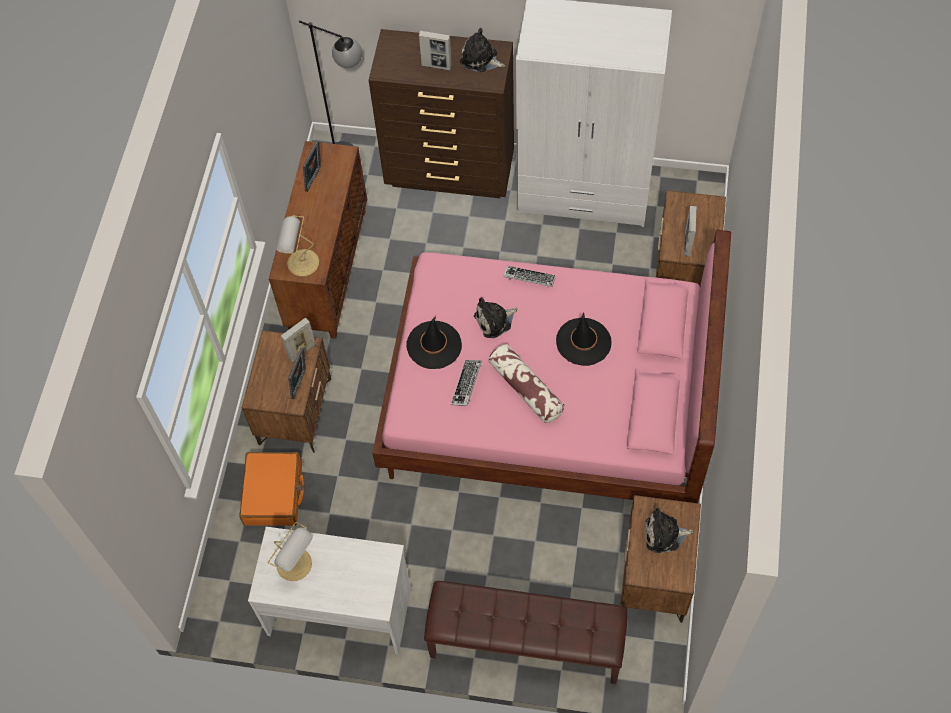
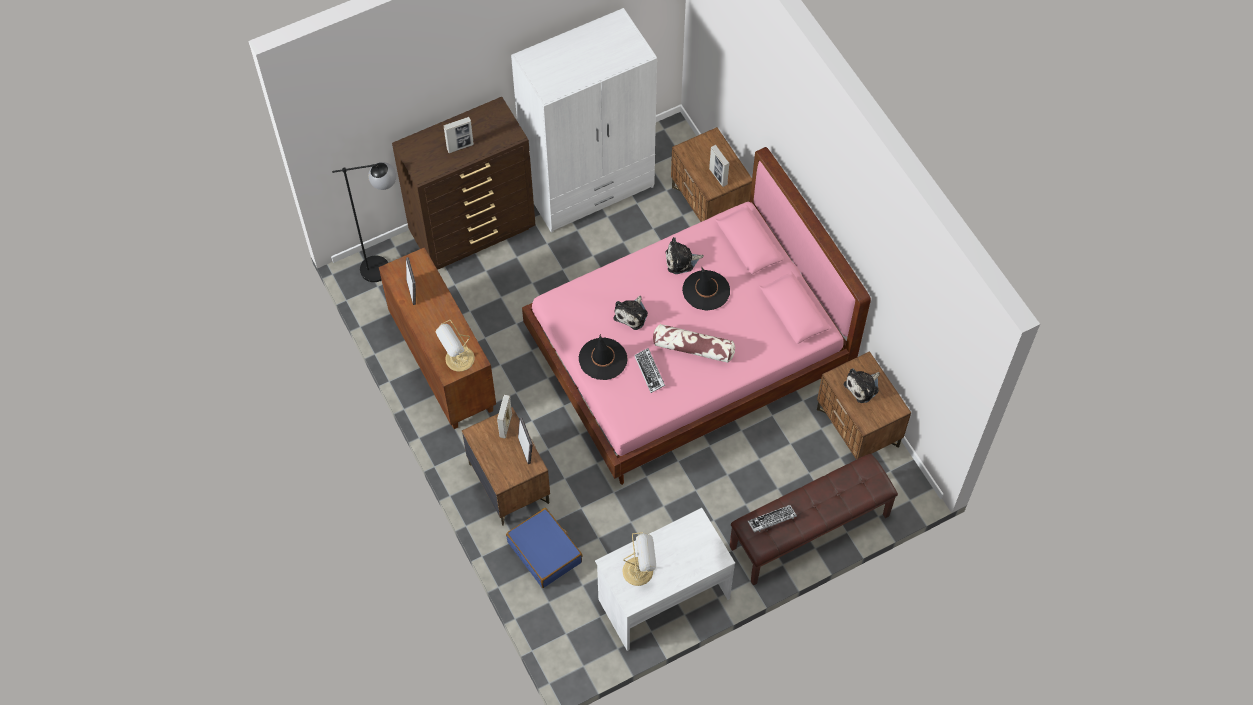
camera: 40 degrees left, 0 degrees up
(274, 494) = (545, 552): orange suitcase -> blue suitcase
(480, 59) = (489, 123): plush toy -> plush toy (681, 260)
(529, 278) = (630, 269): keyboard -> keyboard (772, 520)

